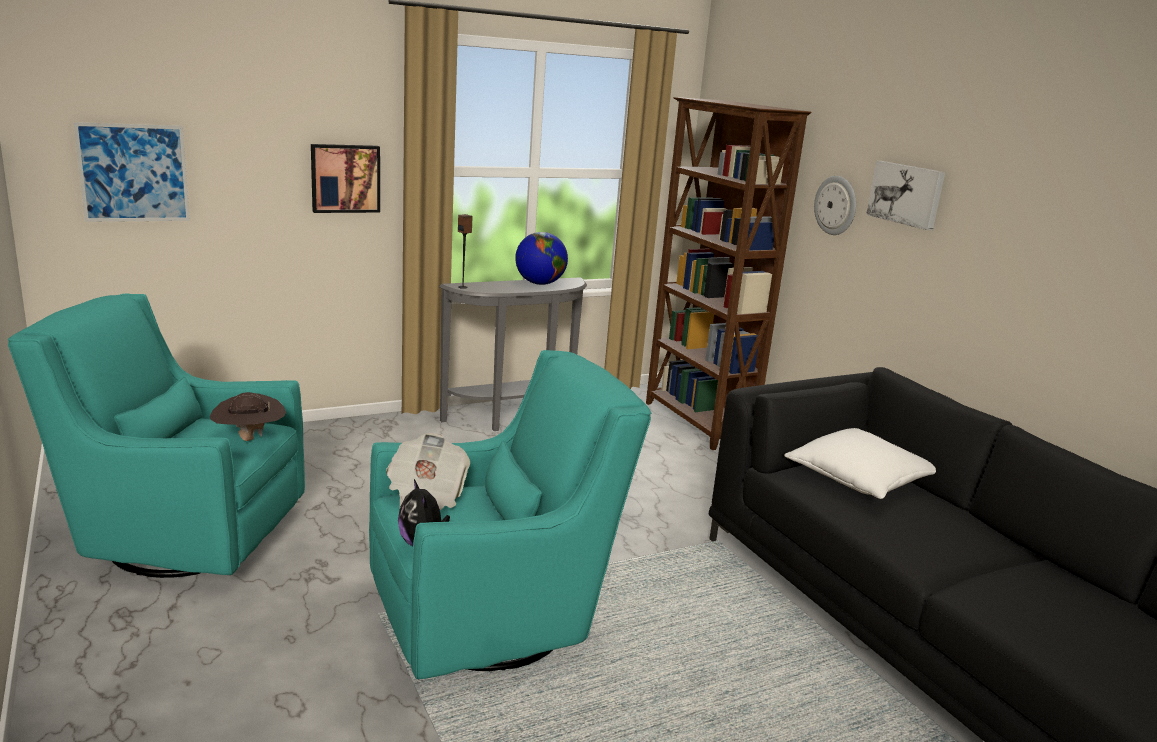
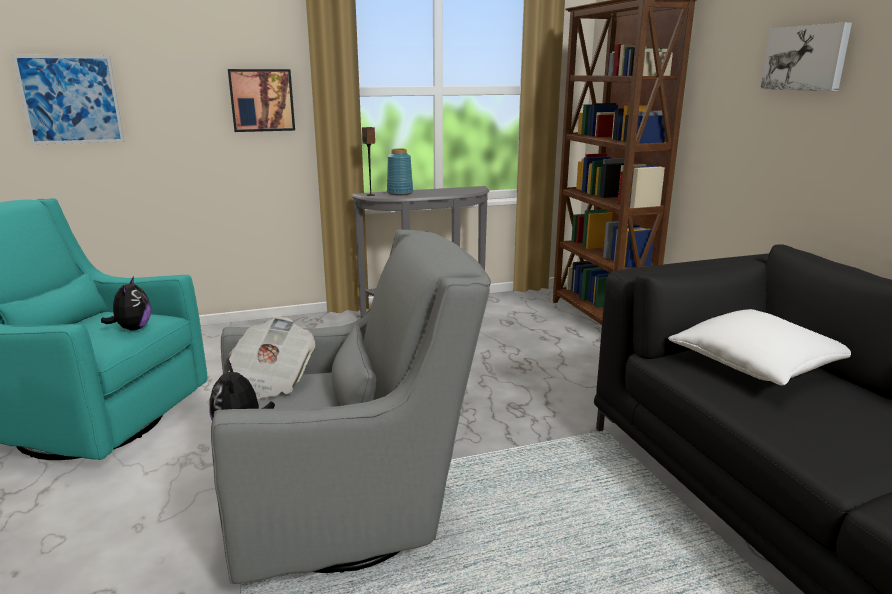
camera: 10 degrees right, 0 degrees up
(249, 439) = (132, 329): brown hat -> plush toy
(493, 285) = (400, 193): none -> blue vase
(496, 619) = (352, 511): turquoise armchair -> grey armchair
(540, 283) = (444, 191): globe -> none
(836, 205) = (728, 87): wall clock -> none

